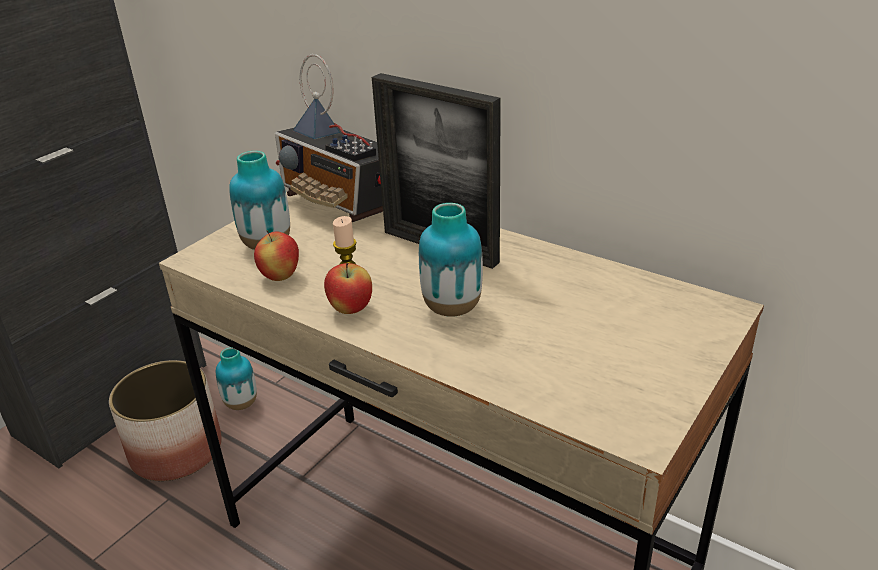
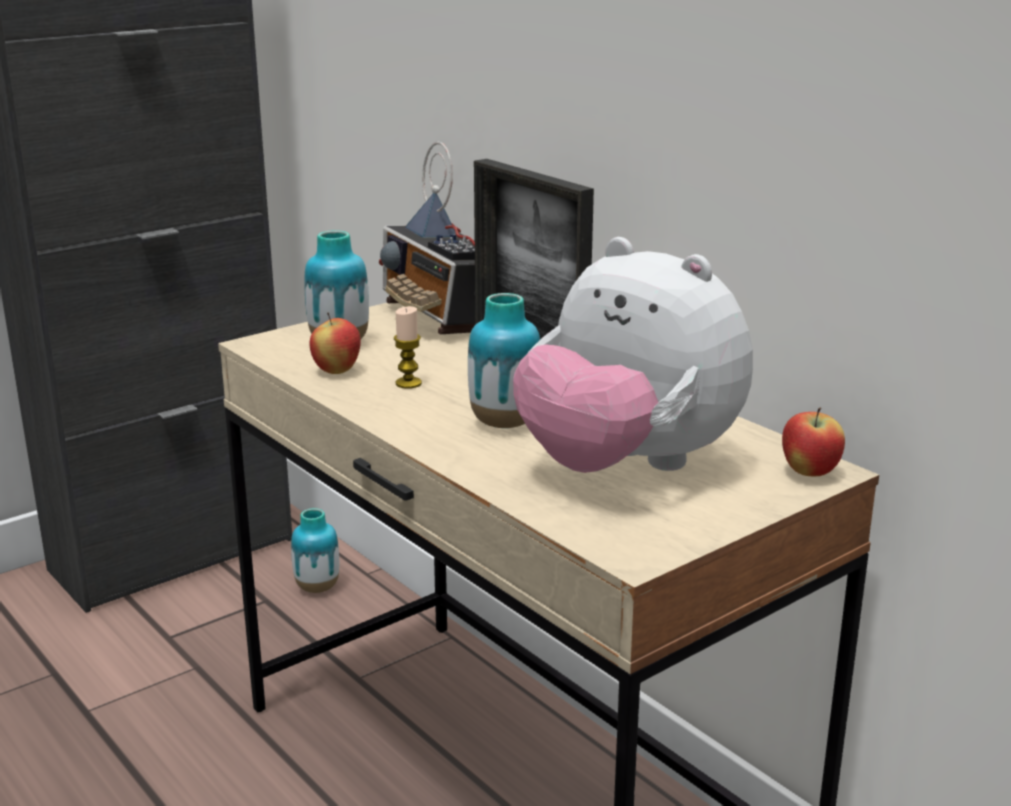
camera: 15 degrees right, 10 degrees down
(177, 450) = (223, 620): planter -> none
(351, 309) = (393, 408): apple -> apple (809, 473)
(576, 337) = (627, 466): none -> plush toy

